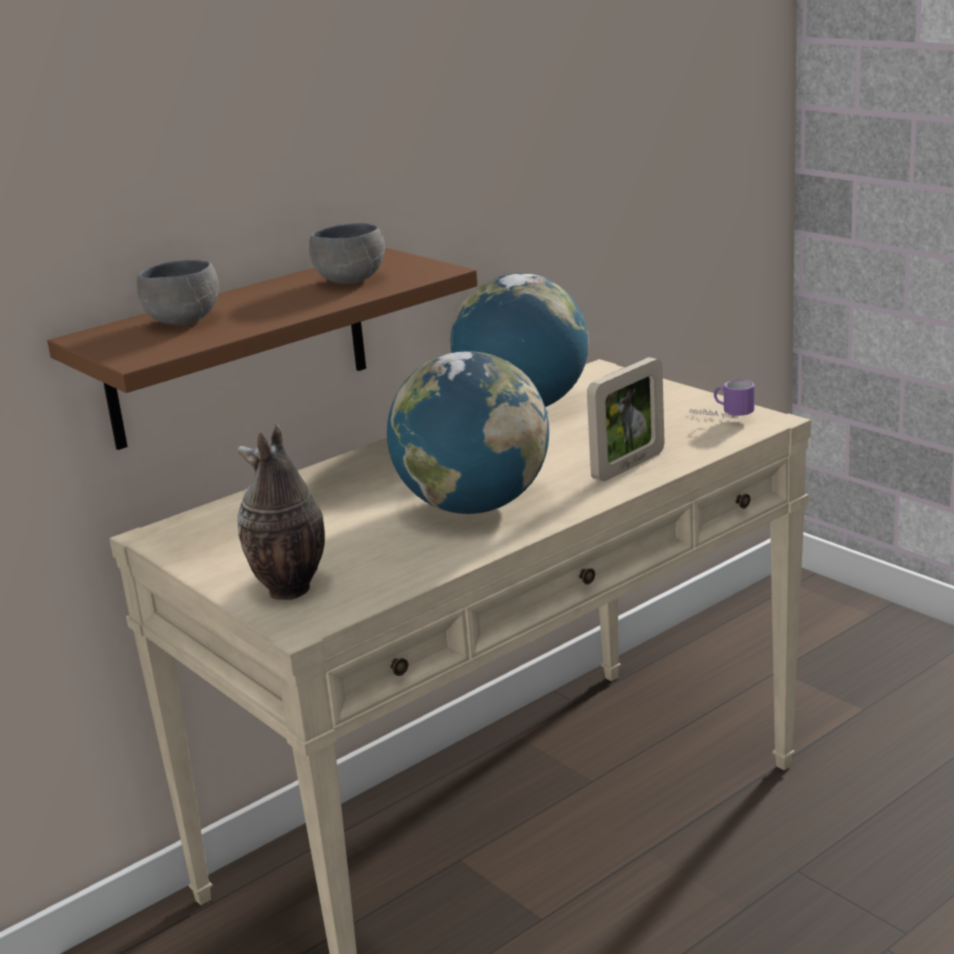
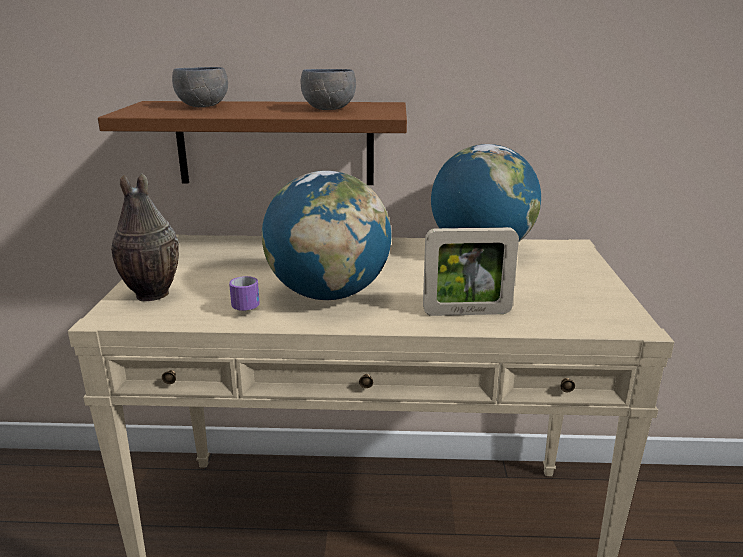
camera: 40 degrees right, 0 degrees up
(721, 417) = (600, 309): mug -> mug (243, 306)

